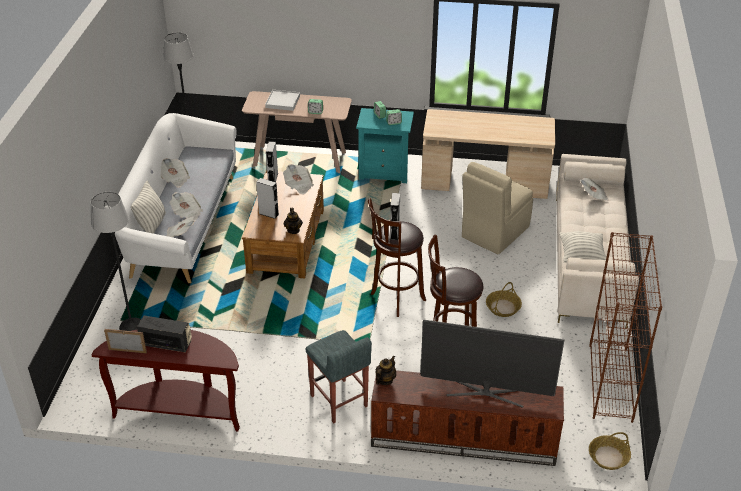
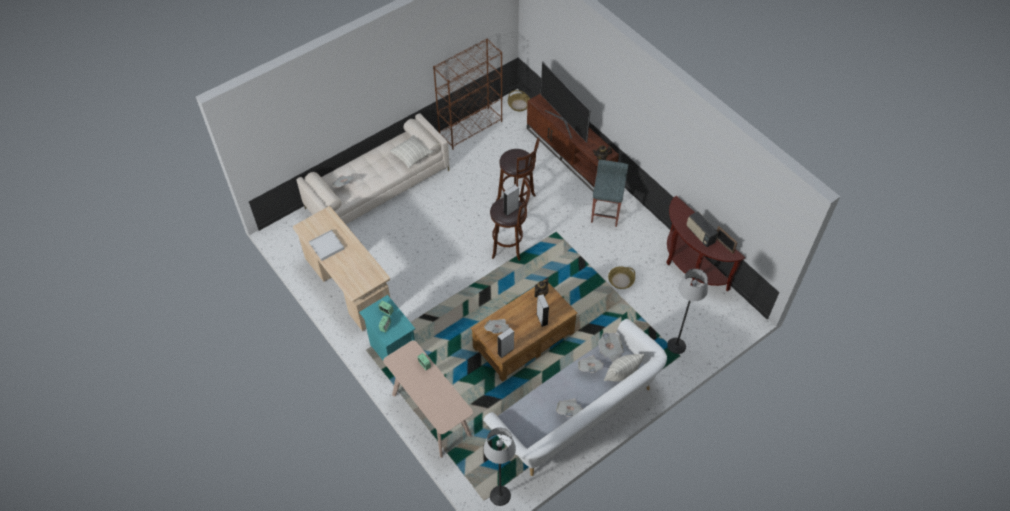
camera: 135 degrees left, 15 degrees up
(282, 102) = (433, 398): white tray -> white tray (327, 246)
(494, 233) = (398, 245): beige chair -> none
(503, 308) = (463, 198): basket -> basket (621, 280)

